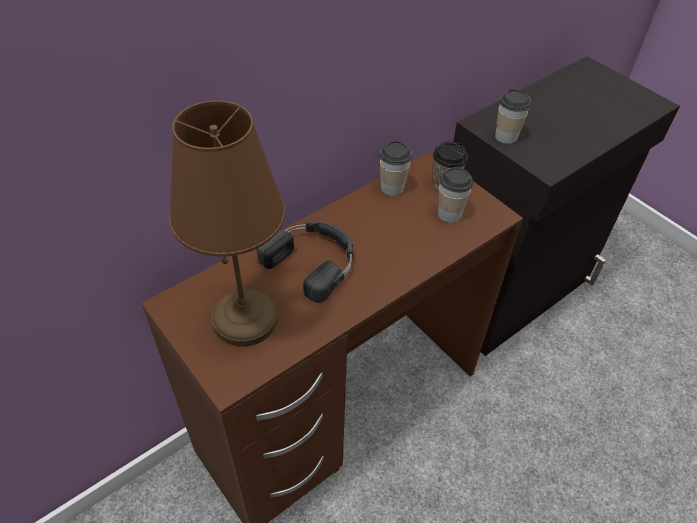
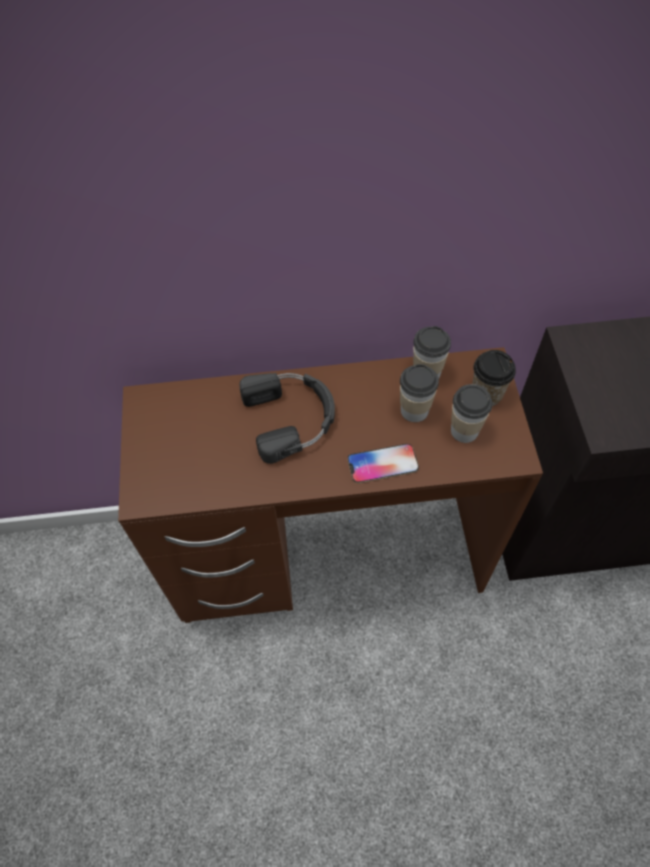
camera: 35 degrees right, 10 degrees up
(246, 318) = (195, 445): brown table lamp -> none
(410, 262) = (382, 464): none -> phone
(506, 136) = (589, 369): cup -> cup (414, 410)

